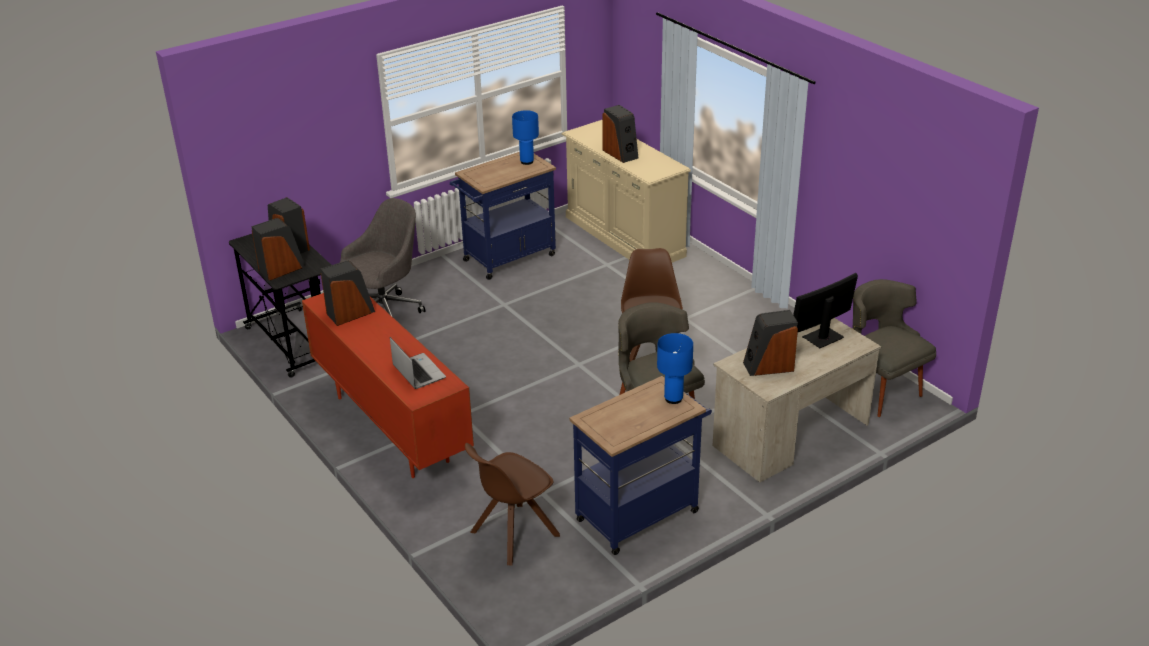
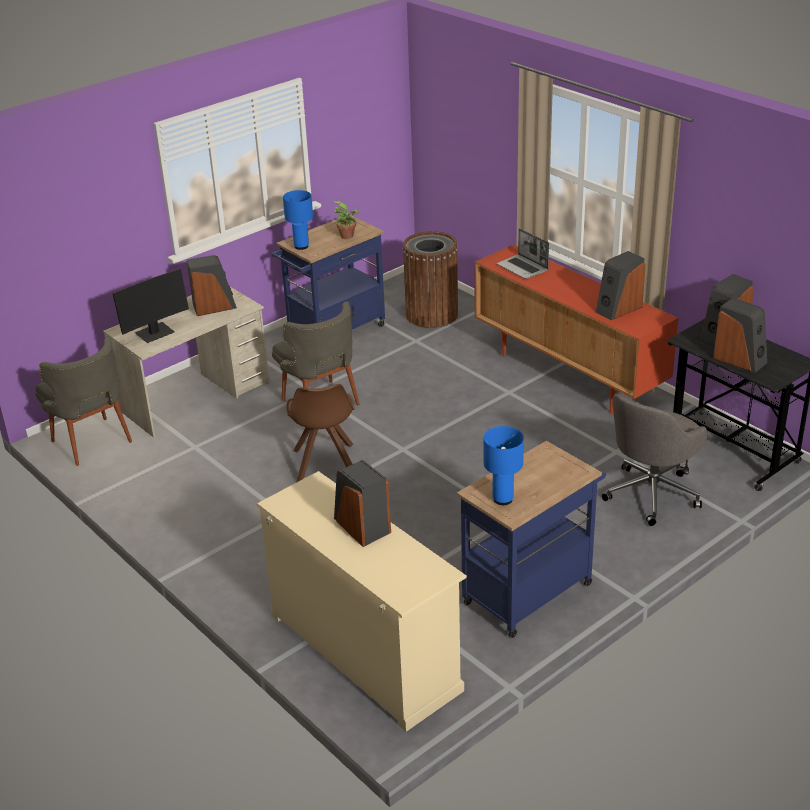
camera: 175 degrees right, 0 degrees up
(513, 534) = (432, 315): brown chair -> brown trash can
(614, 411) = (348, 236): none -> potted plant

